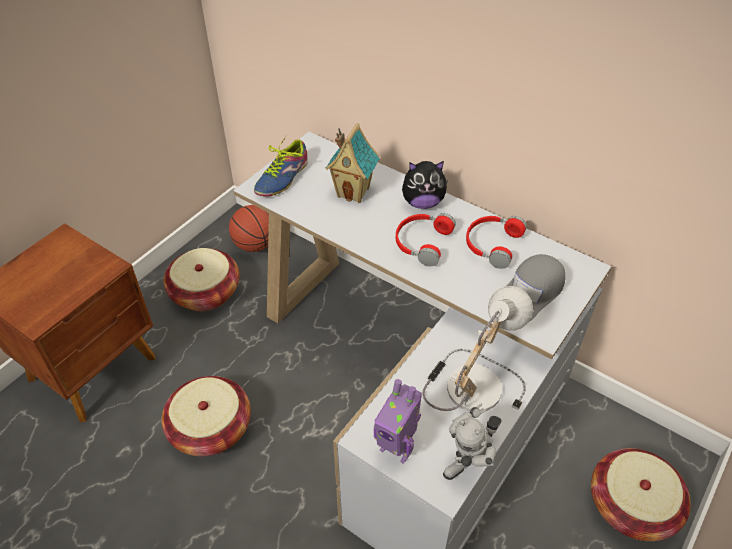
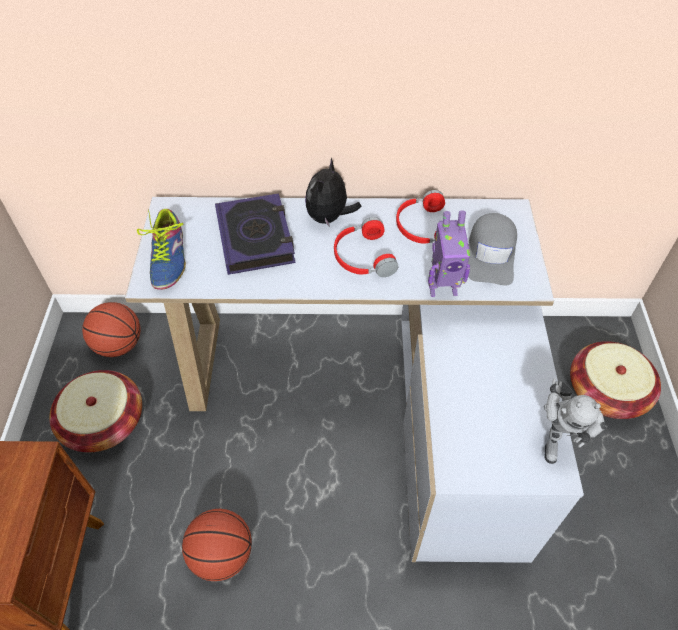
camera: 35 degrees left, 5 degrees up
(211, 428) = (222, 555): basket -> basketball
(354, 192) = (255, 238): toy house -> book
(397, 448) = (489, 463): toy robot -> toy robot (442, 288)
(422, 202) = (329, 218): plush toy -> plush toy turned 150 degrees clockwise
(470, 383) = (496, 365): table lamp -> none

